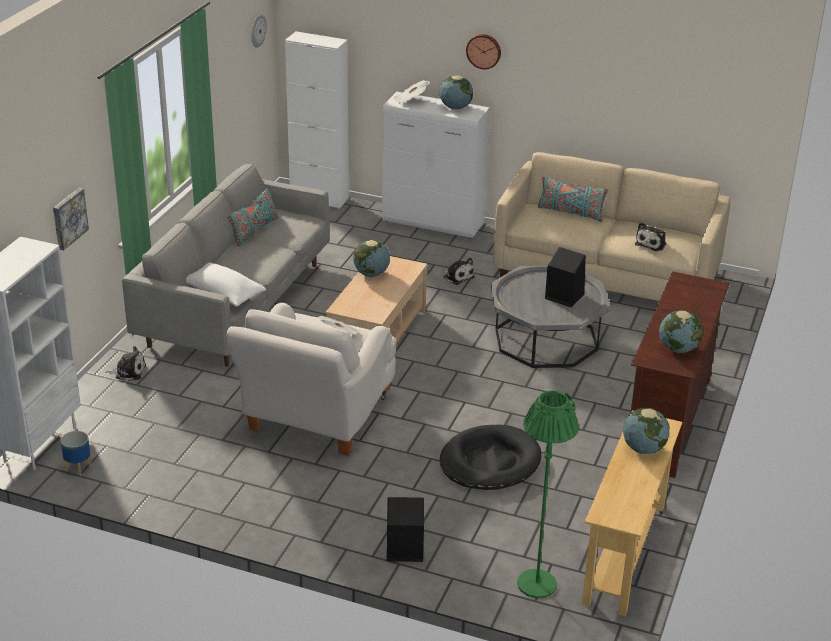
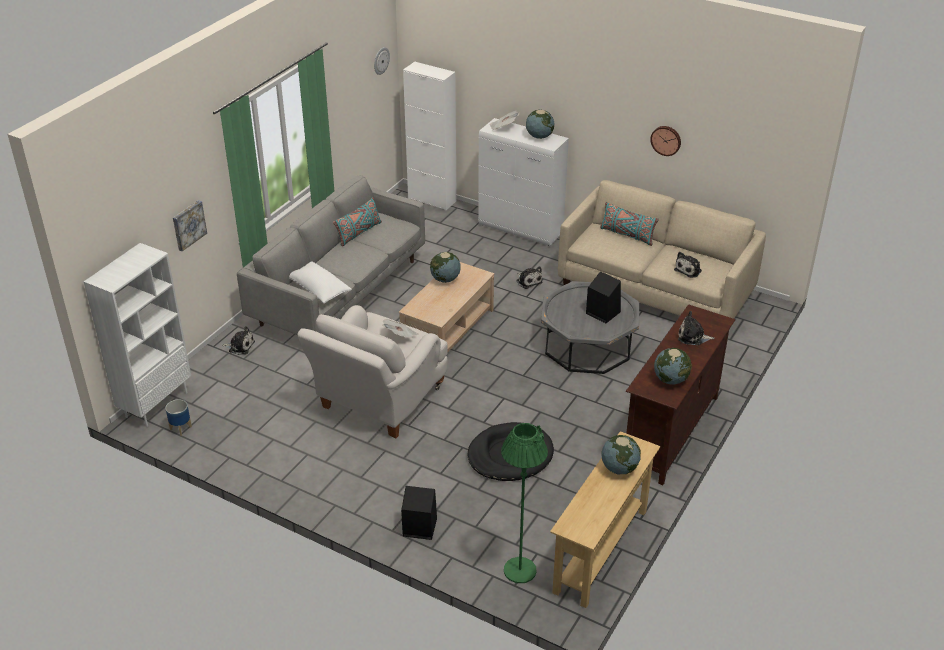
camera: 10 degrees right, 5 degrees up
(484, 51) = (565, 90): wall clock -> wall clock (666, 140)
(688, 304) = (693, 337): none -> plush toy

